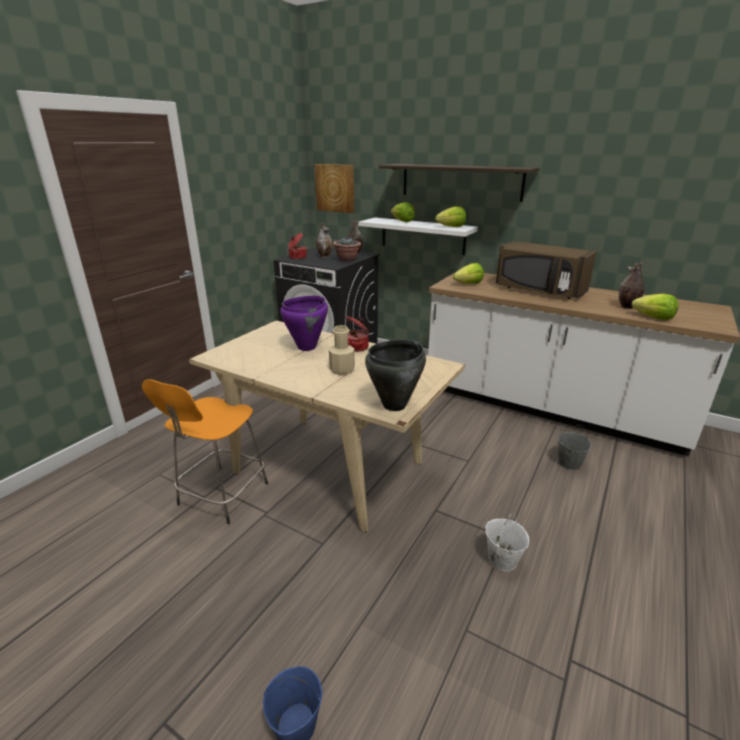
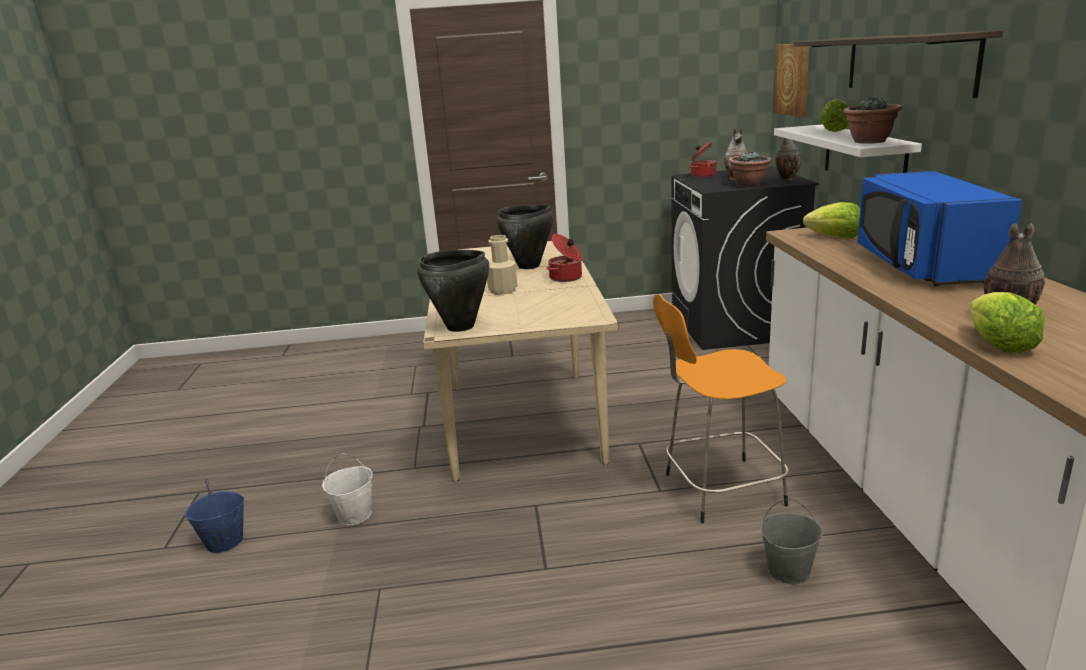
camera: 55 degrees right, 5 degrees down
(221, 496) = (420, 399): orange stool -> orange stool (719, 490)
(307, 347) = (529, 266): purple cooking pot -> black cooking pot
(452, 227) = (869, 141): lettuce -> potted plant
(502, 559) = (504, 577): white bucket -> white bucket (355, 515)
(539, 290) = (922, 266): brown microwave -> blue microwave

